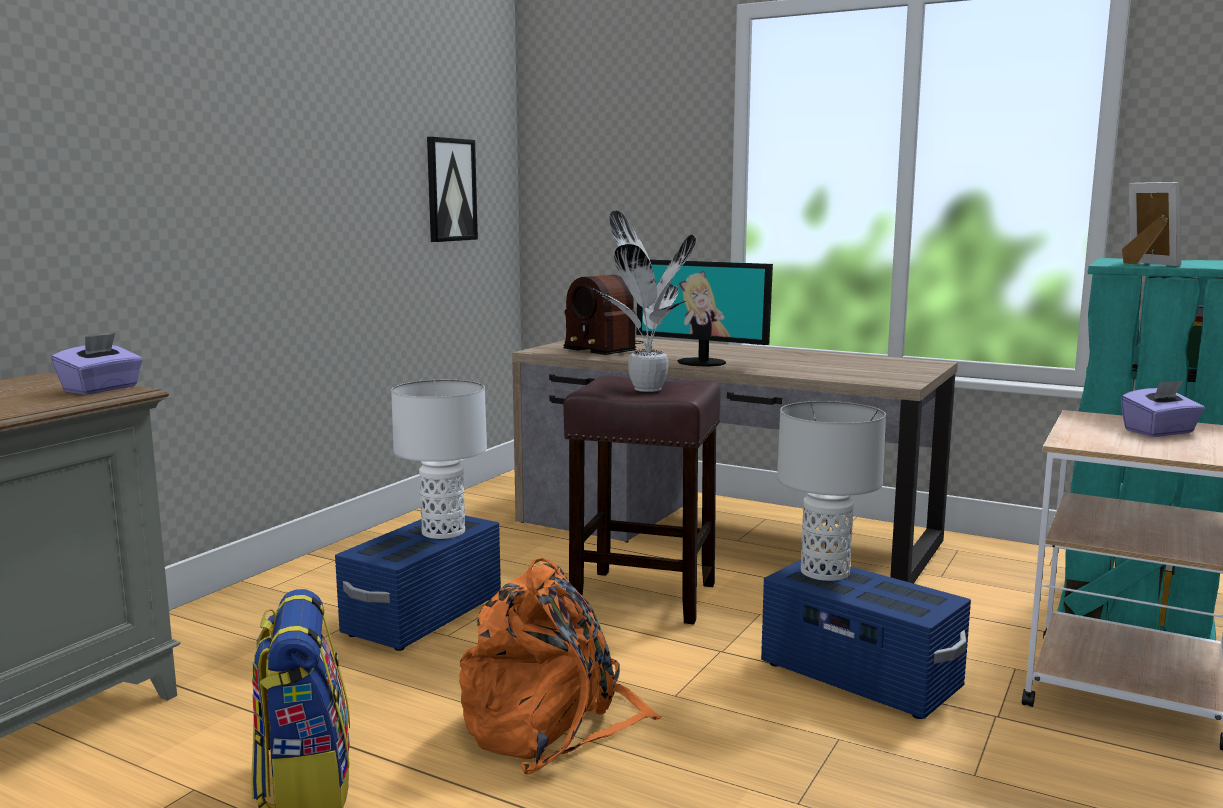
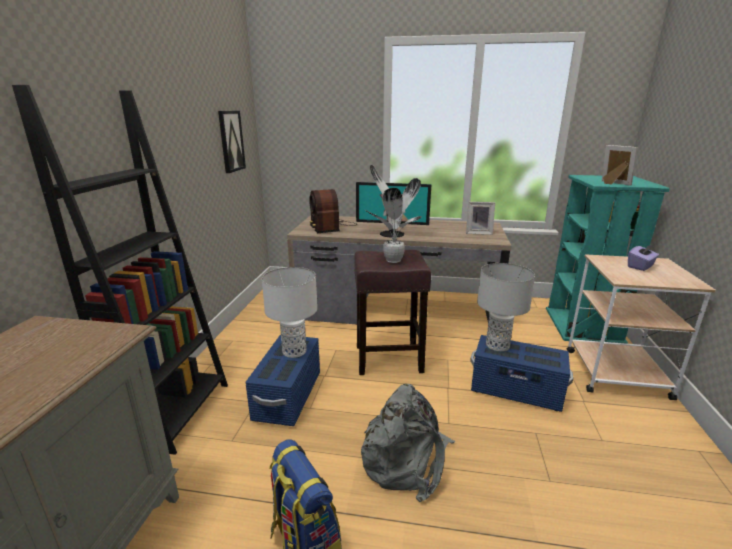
camera: 20 degrees left, 10 degrees up
(101, 389) = (104, 333): purple tissue box -> none
(241, 607) = (176, 413): none -> black bookcase
(552, 725) = (406, 460): orange backpack -> grey backpack
(603, 348) = (331, 227): radio -> radio turned 45 degrees clockwise
(881, 371) = (478, 233): none -> picture frame

